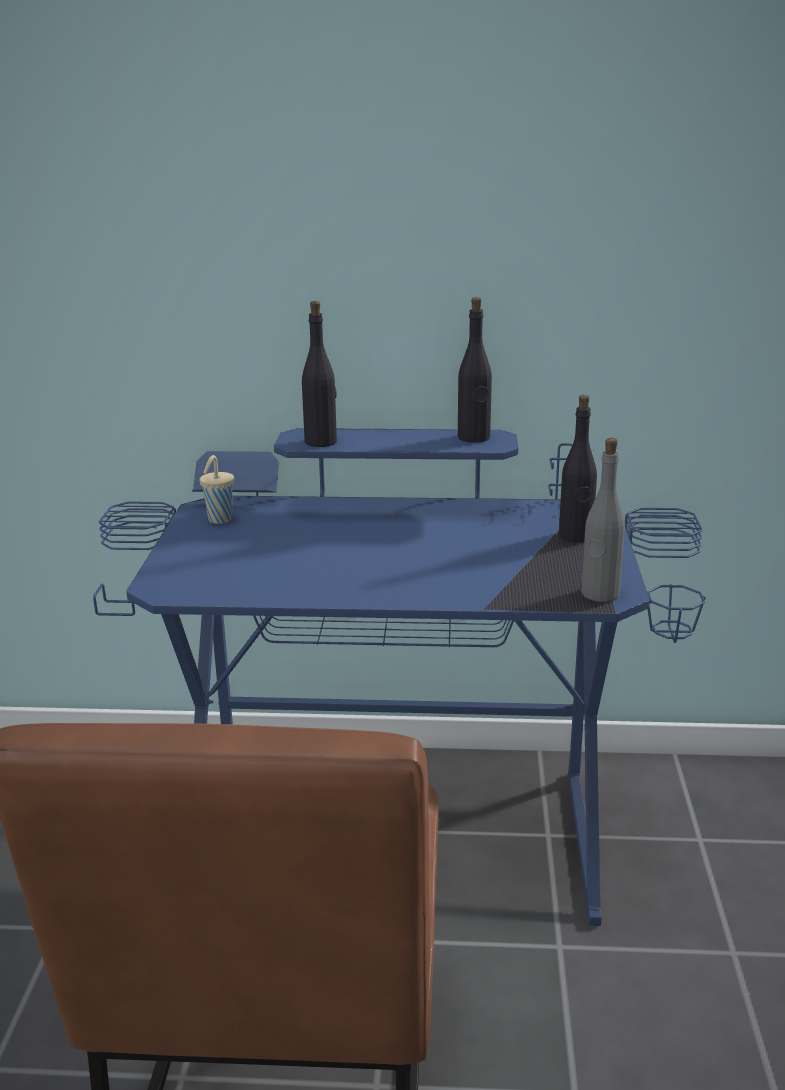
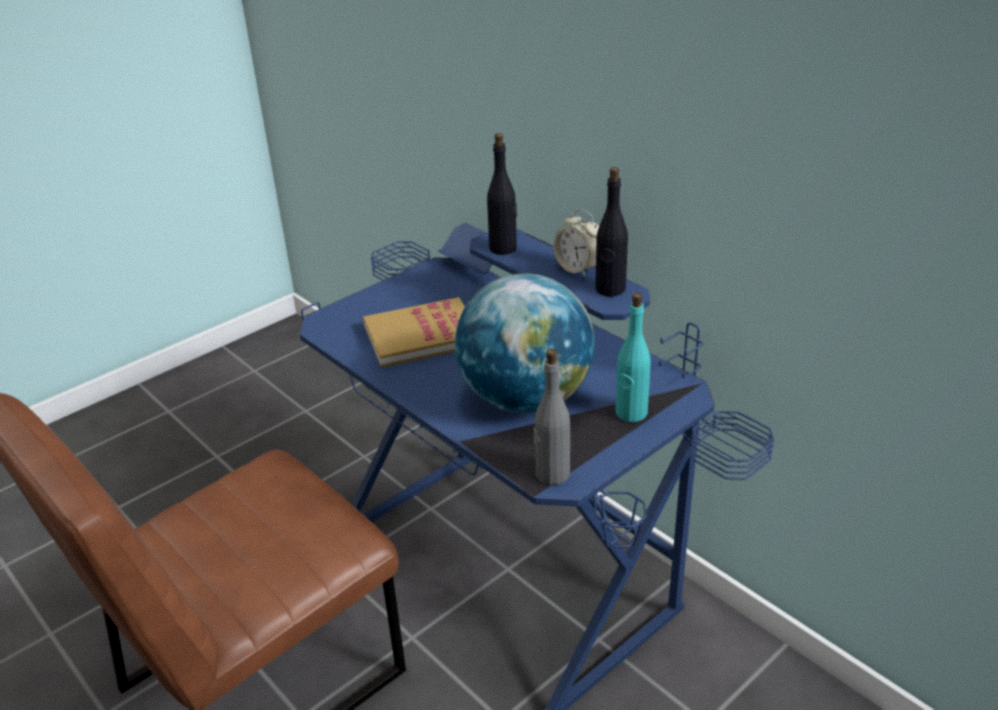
camera: 45 degrees right, 10 degrees up
(219, 520) = (432, 282): beige cup -> none
(293, 558) = (422, 336): none -> book
(419, 434) = (578, 269): none -> alarm clock
(480, 560) = (526, 399): none -> globe
(575, 536) = (631, 413): black bottle -> turquoise bottle

